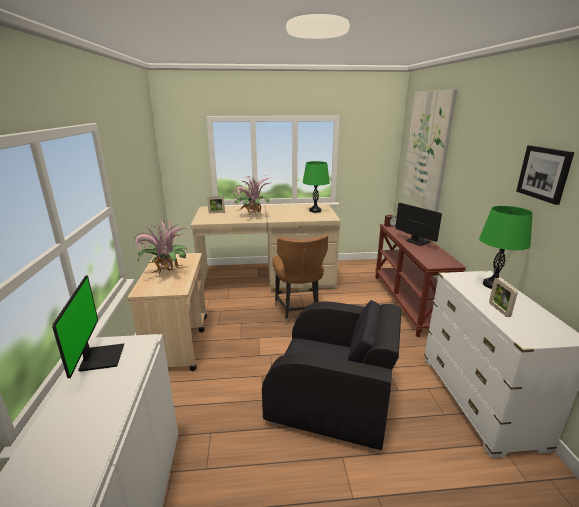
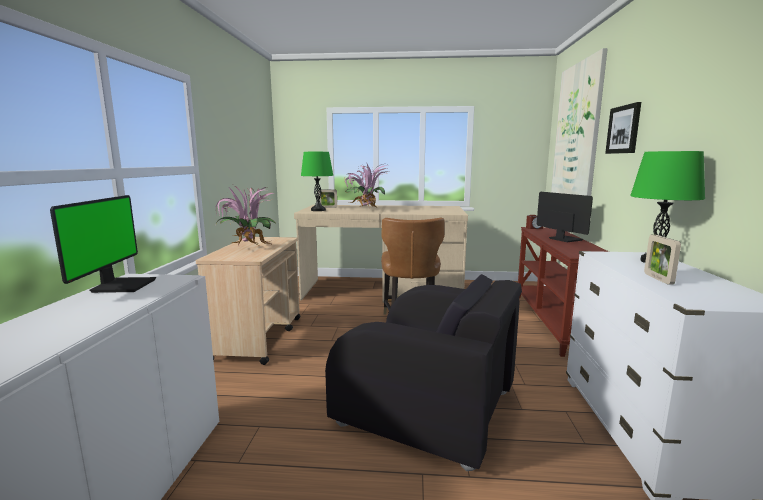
camera: 10 degrees right, 10 degrees down
(315, 210) = (441, 209): green table lamp -> green table lamp (318, 210)
(544, 173) = (716, 98): picture -> picture (624, 129)

